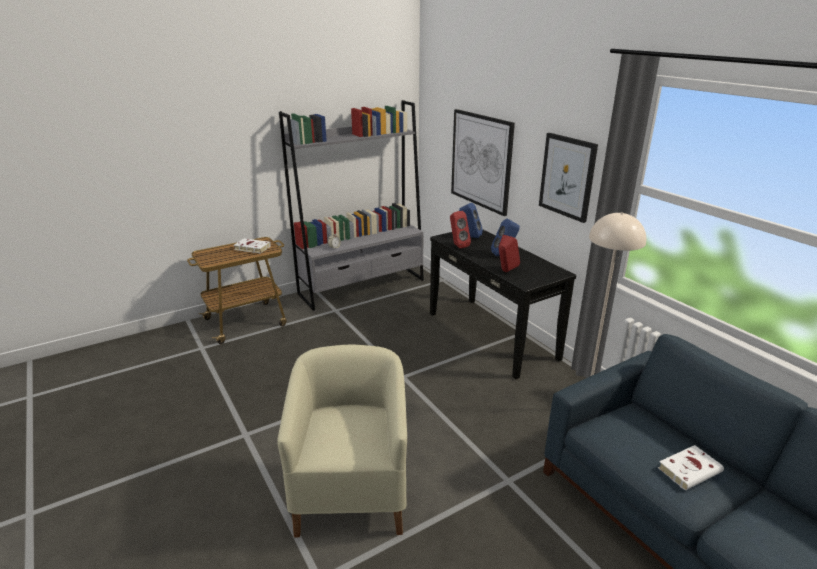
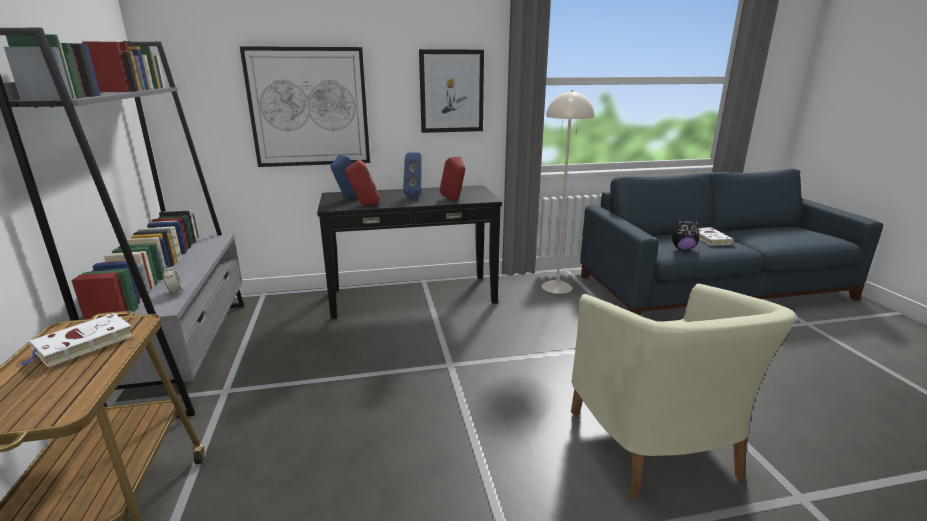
camera: 70 degrees left, 5 degrees down
(352, 492) = (655, 445): beige armchair -> beige armchair turned 120 degrees counterclockwise
(620, 444) = (683, 249): none -> plush toy

